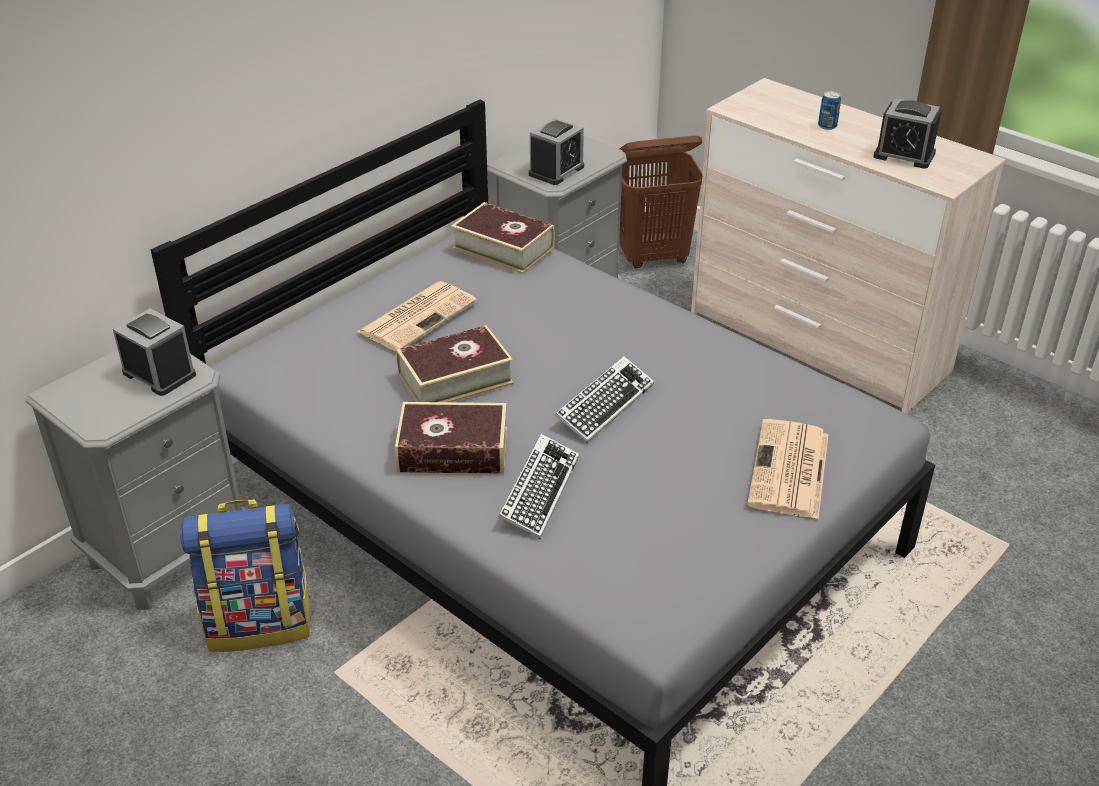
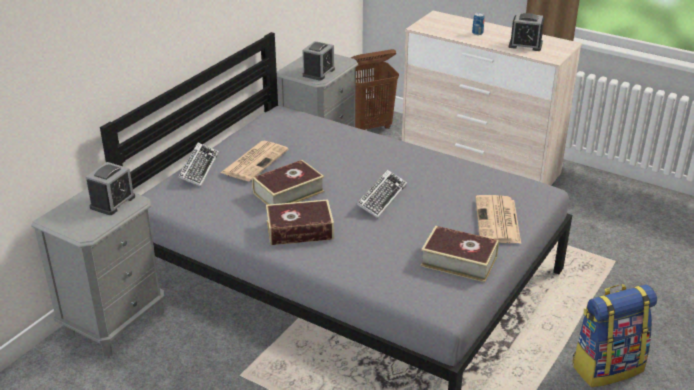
camera: 10 degrees left, 5 degrees down
(159, 374) = (112, 202): alarm clock -> alarm clock turned 90 degrees clockwise
(260, 622) = (185, 354): backpack -> backpack (606, 367)
(503, 248) = (295, 120): book -> book (459, 261)
(539, 491) = (357, 246): keyboard -> keyboard (198, 168)

